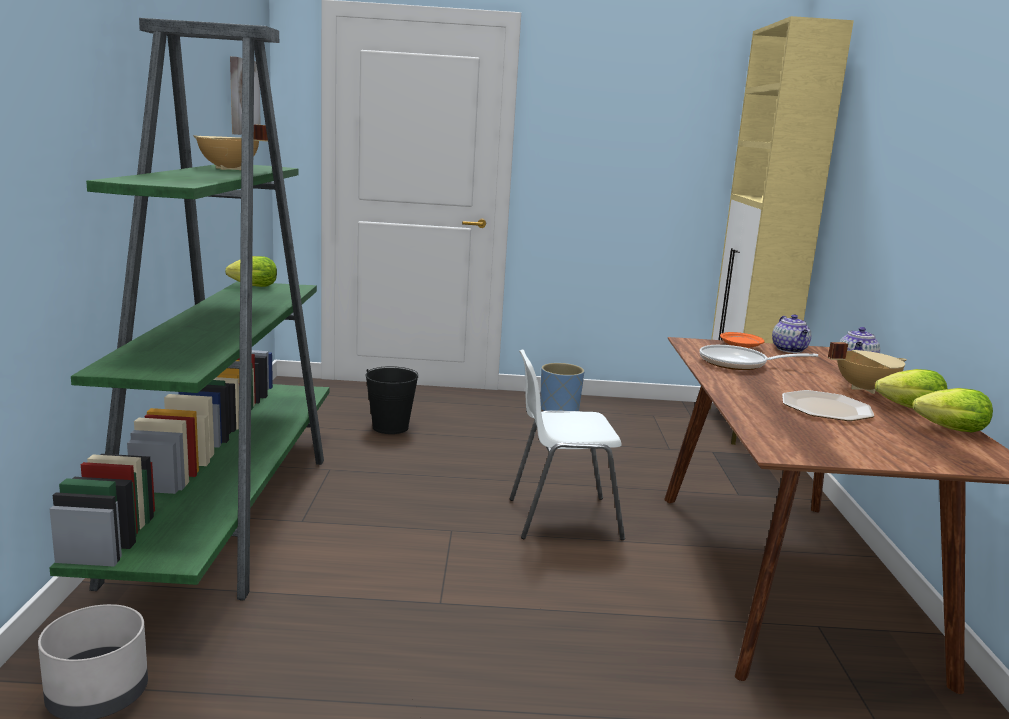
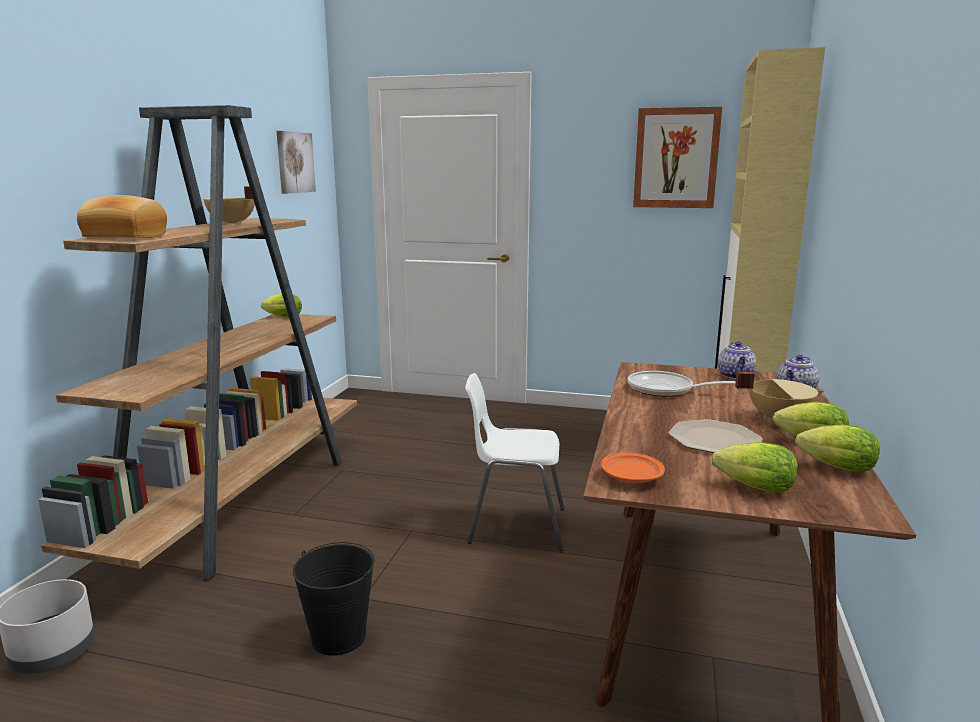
camera: 15 degrees right, 0 degrees up
(155, 179) = (125, 237): none -> bread
(227, 512) = (241, 503): green bookcase -> brown bookcase
(390, 427) = (413, 435): black bucket -> black bucket (338, 637)
(558, 410) = (570, 423): blue planter -> none
(675, 121) = (676, 158): none -> picture
(740, 346) = (685, 372): orange plate -> orange plate (631, 477)
(895, 448) = (750, 487): none -> lettuce

